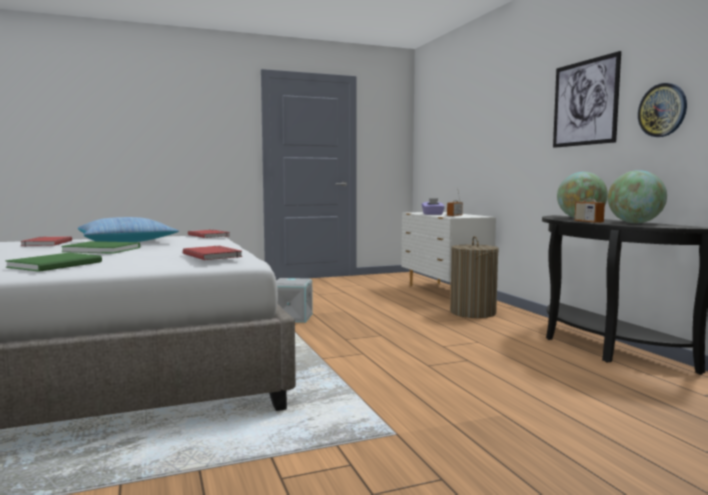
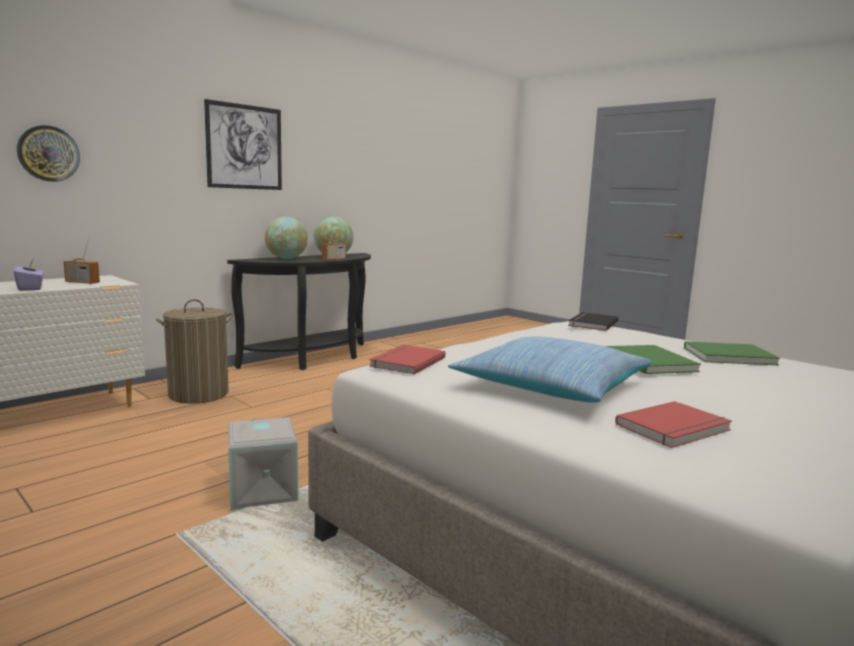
camera: 115 degrees left, 5 degrees up
(214, 255) = (591, 323): red book -> black book
(662, 110) = (317, 170): wall clock -> wall clock (48, 153)

